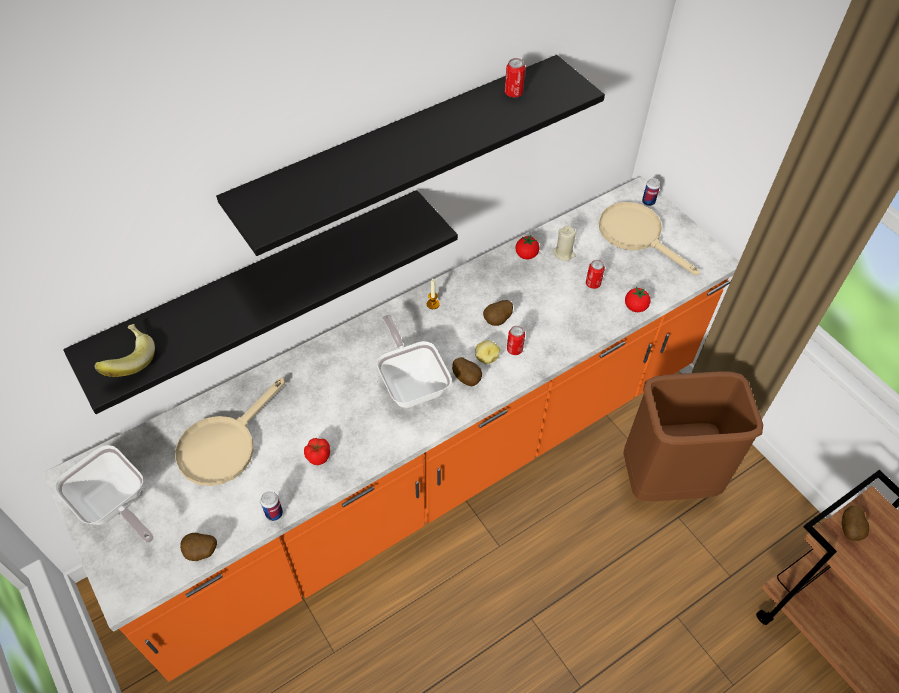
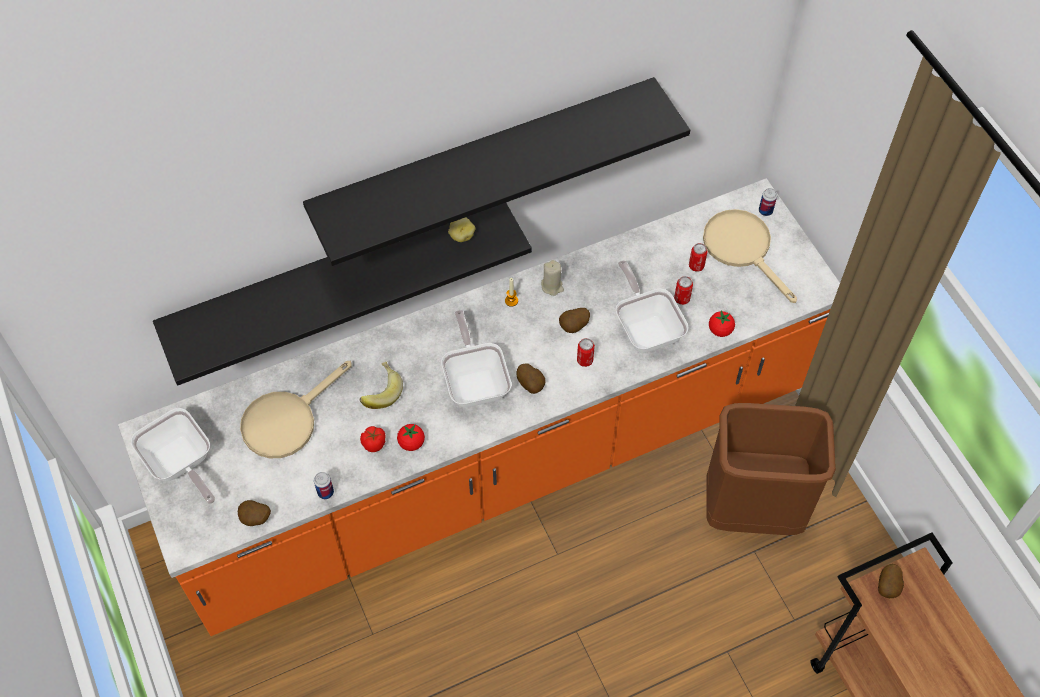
camera: 10 degrees right, 5 degrees up
(128, 360) = (209, 339): banana -> banana (380, 392)
(486, 357) = (554, 365): potato -> potato (461, 235)
(513, 93) = (600, 119): can -> can (696, 266)
(526, 255) = (619, 257): tomato -> tomato (411, 443)
(564, 253) = (659, 261): beige candle -> beige candle (552, 286)
(566, 313) = (646, 328): none -> frying pan

